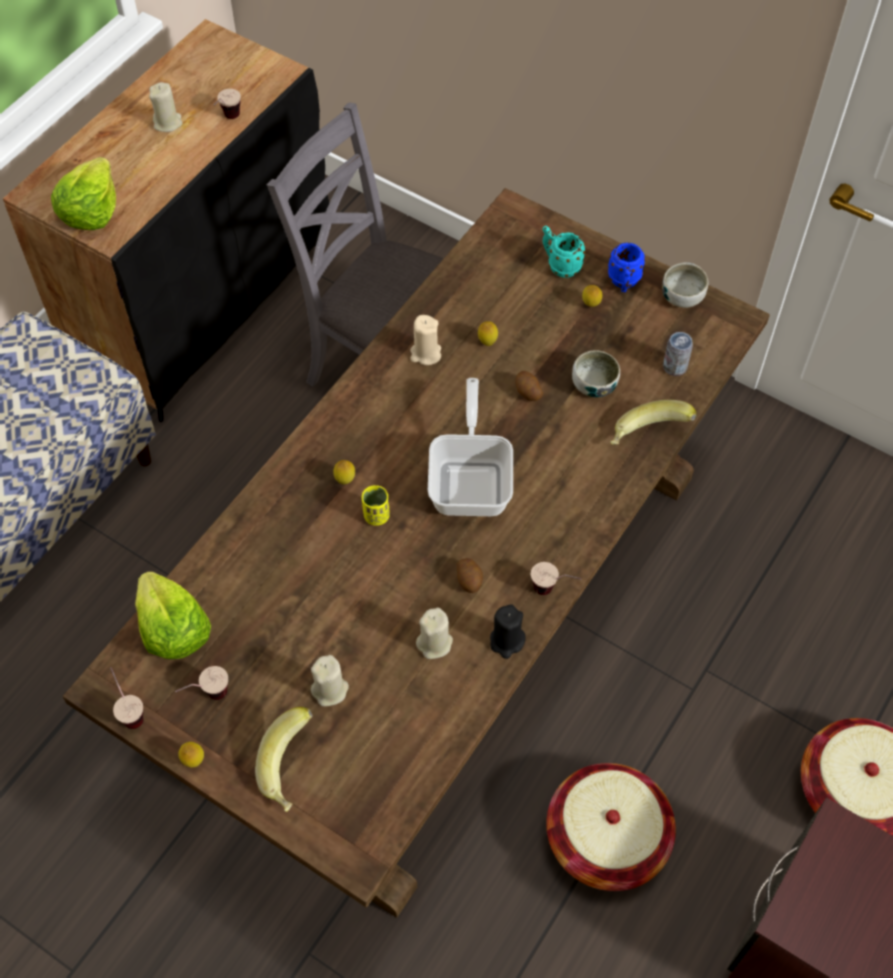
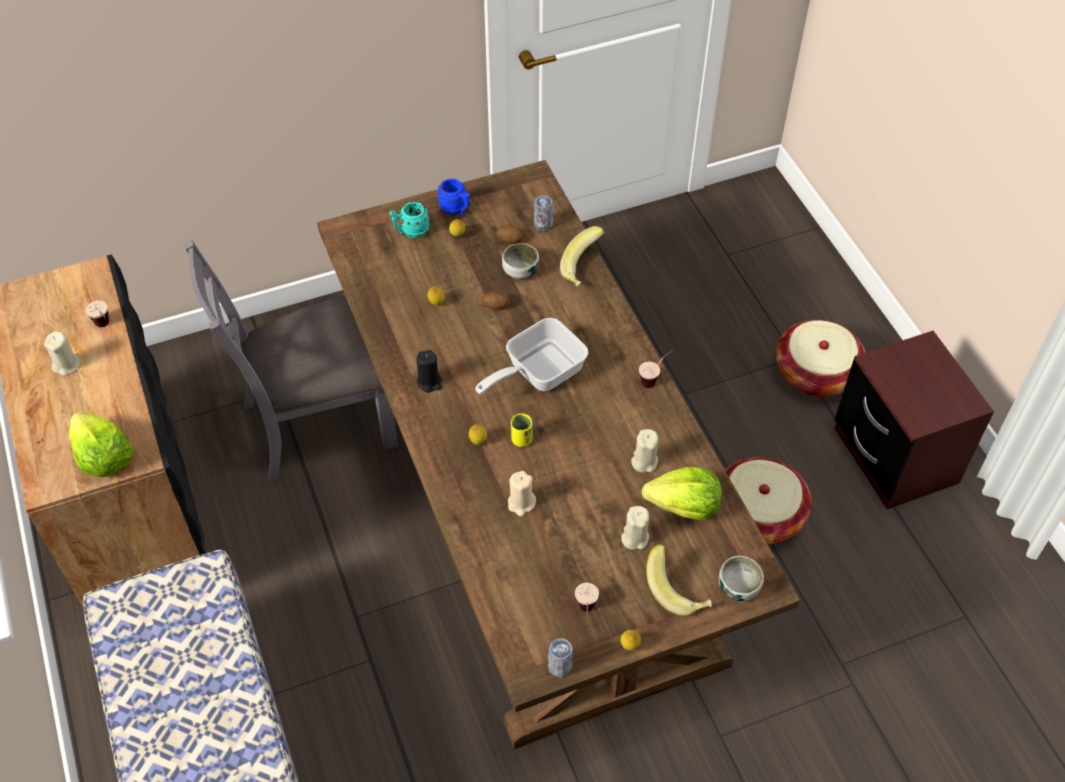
camera: 55 degrees left, 5 degrees down
(129, 710) = (559, 667): cup -> can
(173, 630) = (515, 607): lettuce -> lettuce (684, 506)
(425, 354) = (415, 341): beige candle -> beige candle (521, 503)
(469, 580) = (612, 417): potato -> potato (510, 239)
(472, 479) = (537, 373): frying pan -> frying pan turned 75 degrees counterclockwise
(507, 641) = (672, 423): black candle -> black candle (429, 382)
(682, 296) = (493, 189): bowl -> bowl (738, 586)

